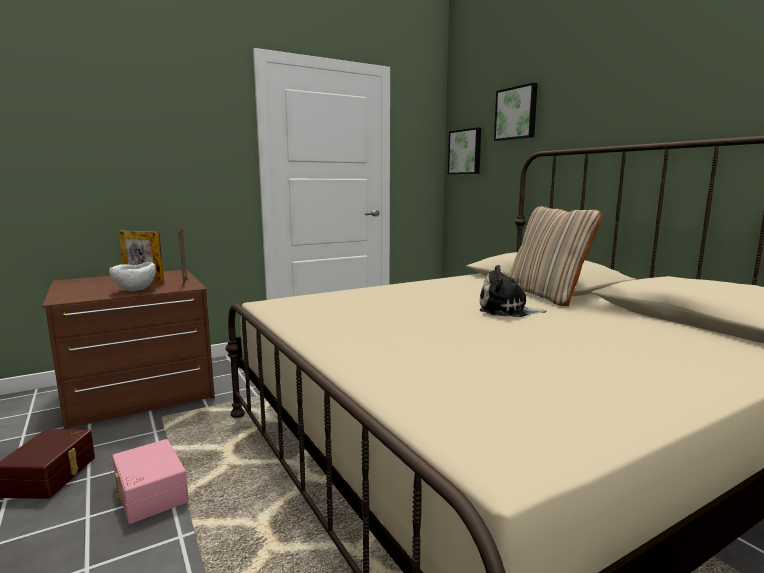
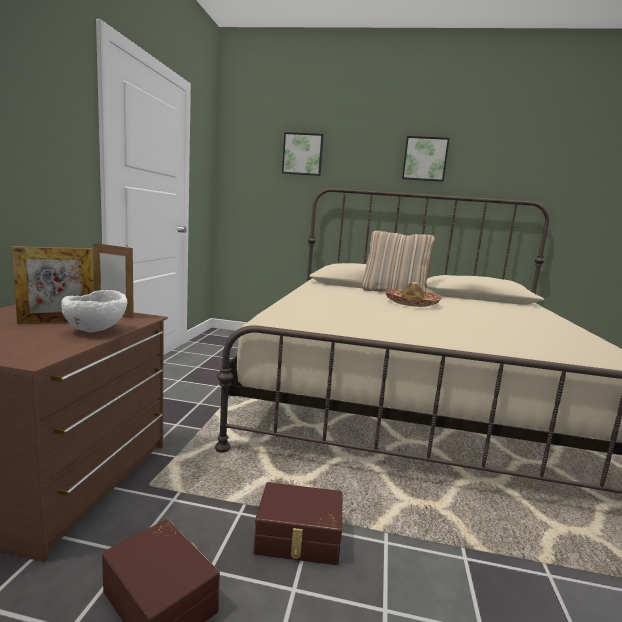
camera: 50 degrees left, 0 degrees up
(149, 494) = (298, 539): pink storage box -> brown storage box
(465, 152) = (244, 178): picture -> picture (424, 159)
(506, 310) = (411, 303): plush toy -> hat

